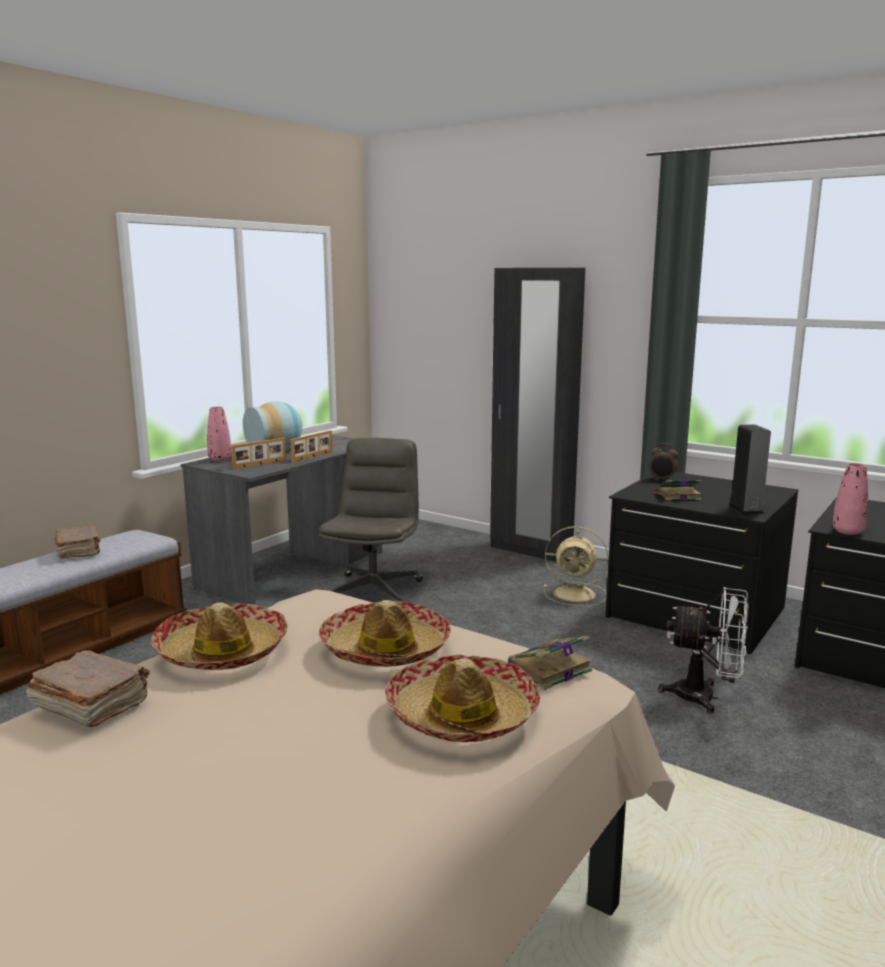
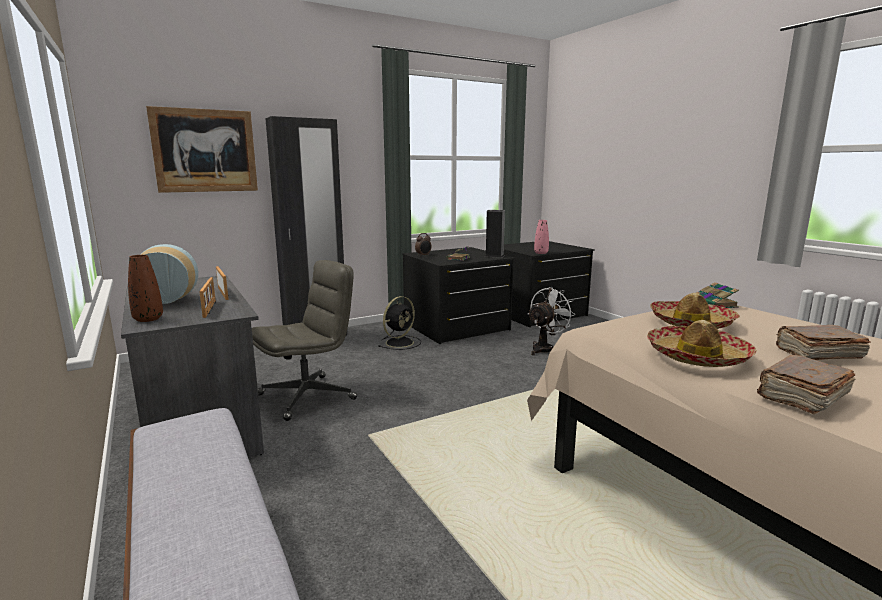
camera: 65 degrees left, 0 degrees up
(79, 551) = (185, 464): brown book -> brown book (817, 354)
(220, 459) = (148, 319): pink vase -> brown vase
(373, 592) = (307, 396): grey office chair -> grey office chair turned 105 degrees clockwise
(454, 306) = (205, 151): none -> picture
(462, 715) = (772, 321): hat -> none
(576, 594) = (400, 342): beige fan -> black fan

